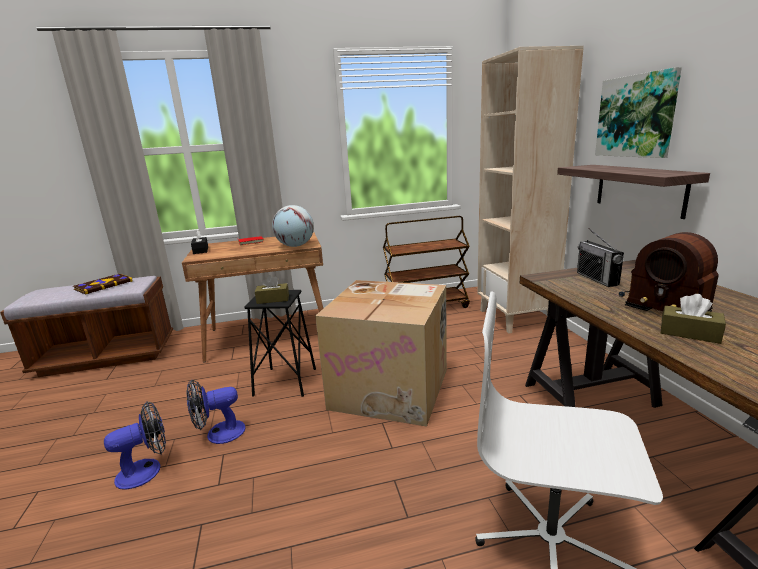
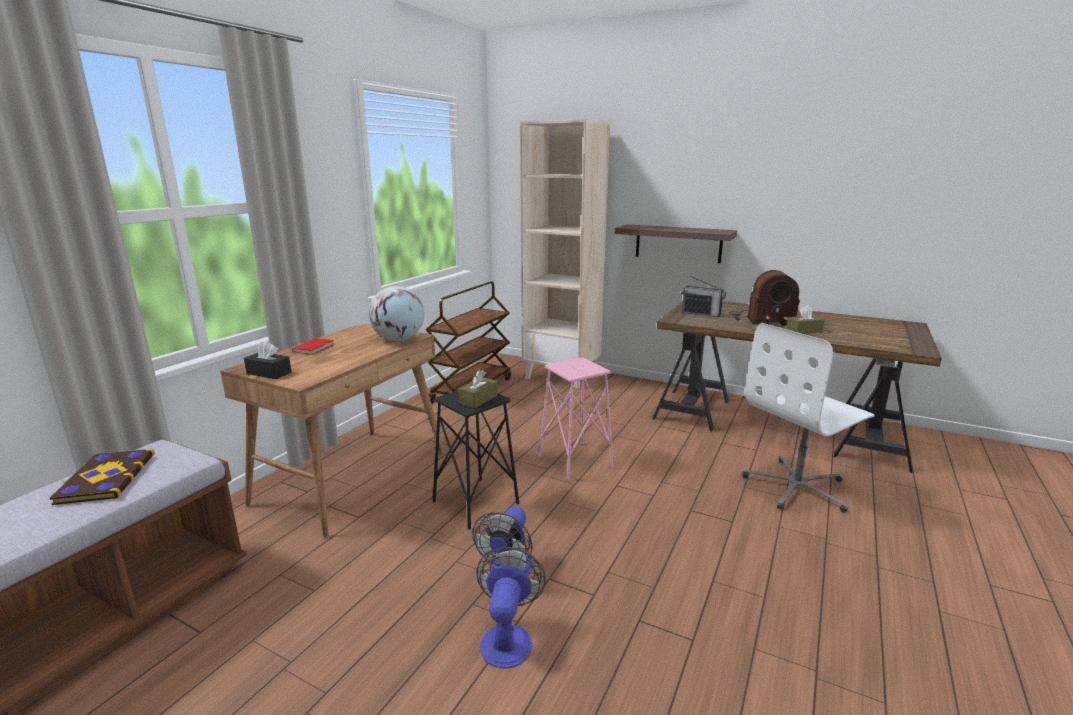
camera: 50 degrees left, 0 degrees up
(392, 388) = (575, 461): cardboard box -> pink stool
(636, 116) = (669, 187): picture -> none

